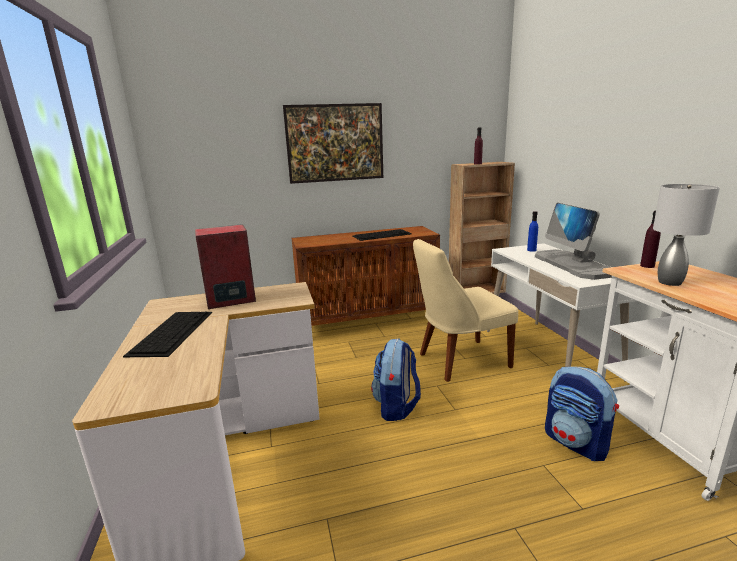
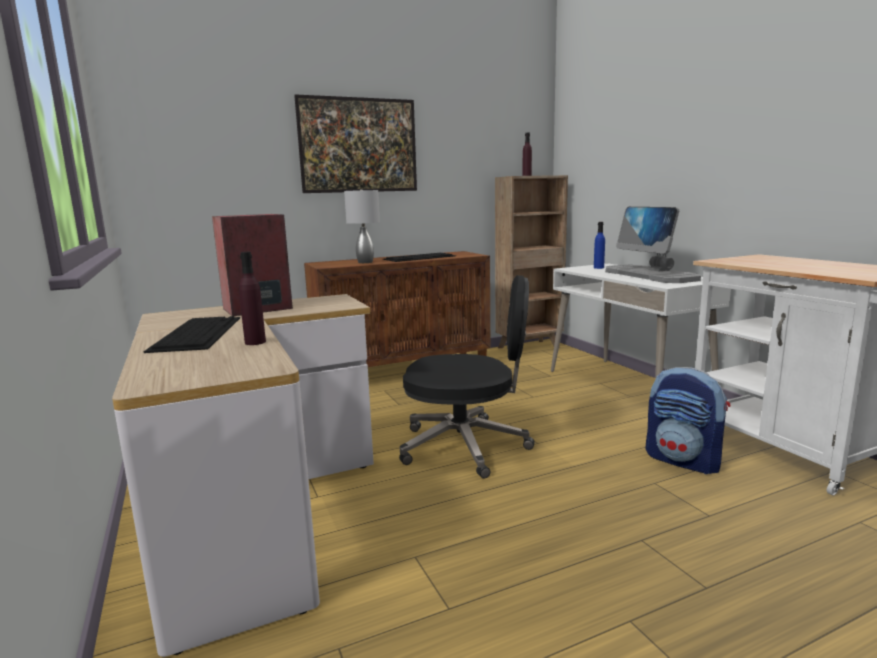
camera: 10 degrees left, 5 degrees down
(396, 407) = (466, 446): backpack -> black office chair
(460, 361) = (528, 399): beige chair -> none
(647, 266) = (737, 258): purple bottle -> purple bottle (255, 342)
(669, 282) = (767, 265): grey table lamp -> grey table lamp (364, 262)

